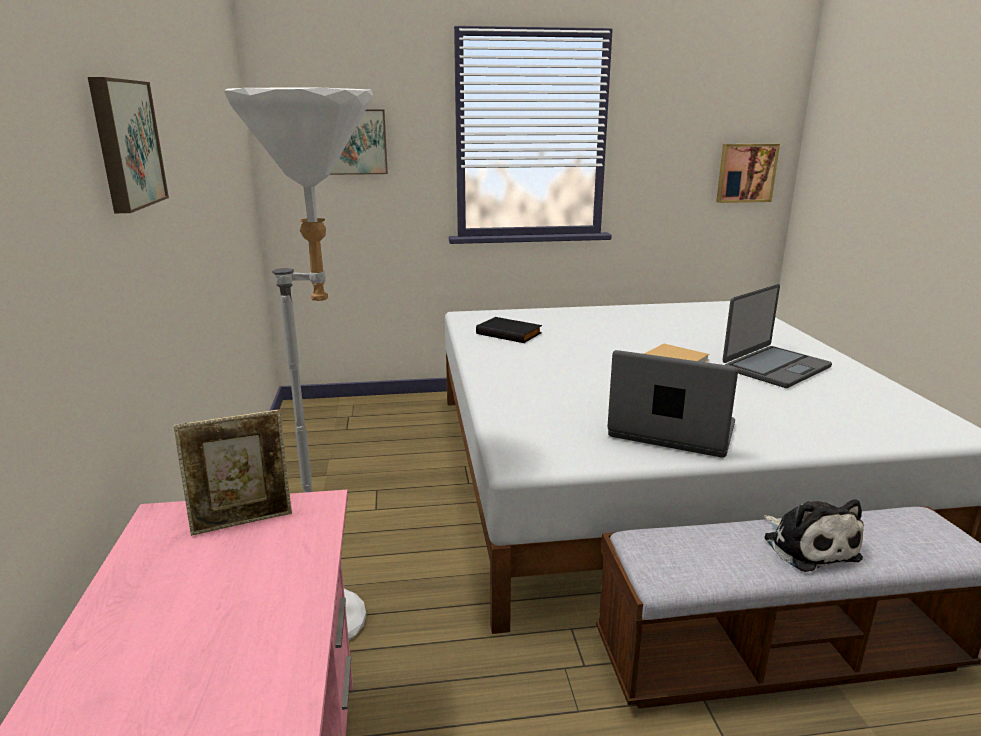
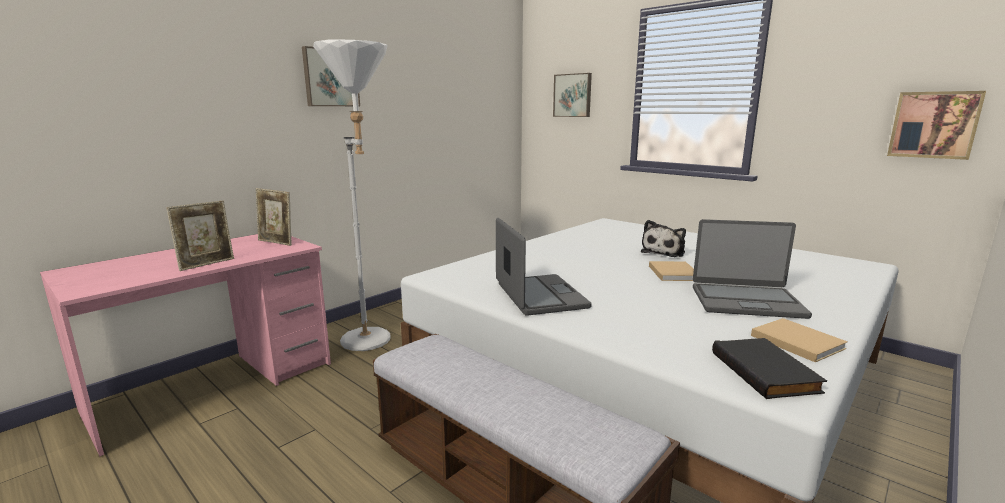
camera: 50 degrees right, 5 degrees down
(281, 625) = (207, 264): none -> picture frame
(510, 333) = (604, 234): black book -> black book (766, 372)
(807, 546) = (500, 391): plush toy -> plush toy (664, 252)
(868, 389) = (794, 341): none -> beige book

